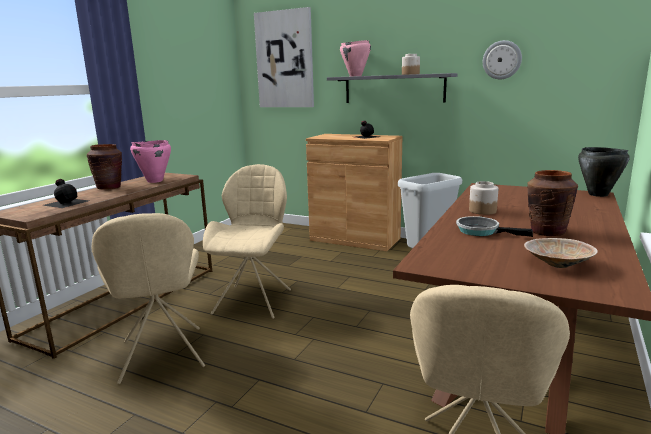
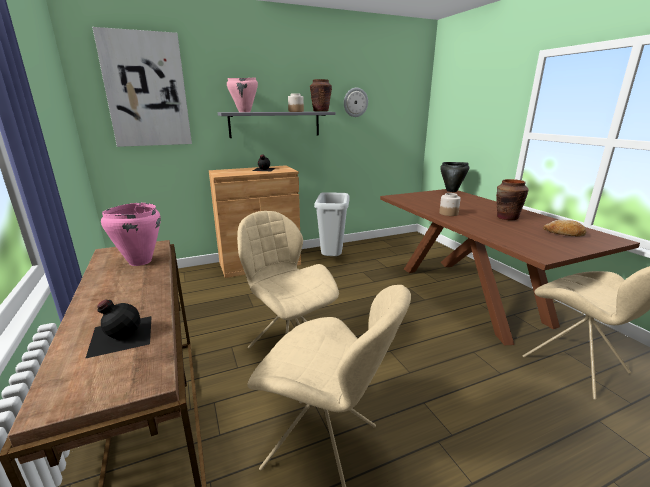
camera: 50 degrees left, 5 degrees up
(109, 187) = (101, 290): brown vase -> brown vase (320, 111)
(481, 231) = (489, 226): frying pan -> none
(556, 264) = (564, 234): beige bowl -> bread

